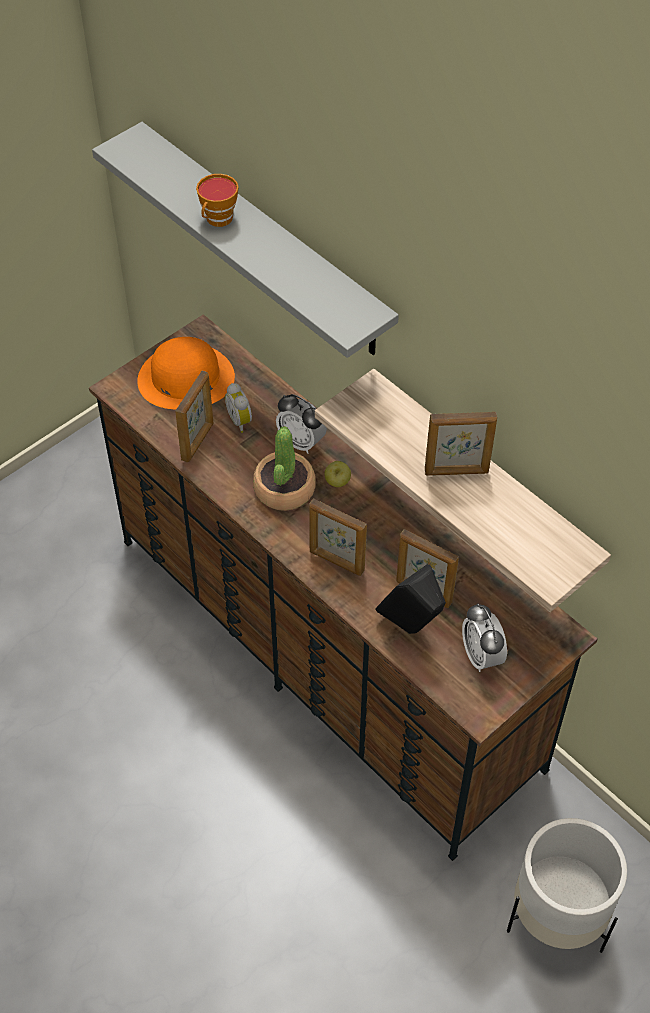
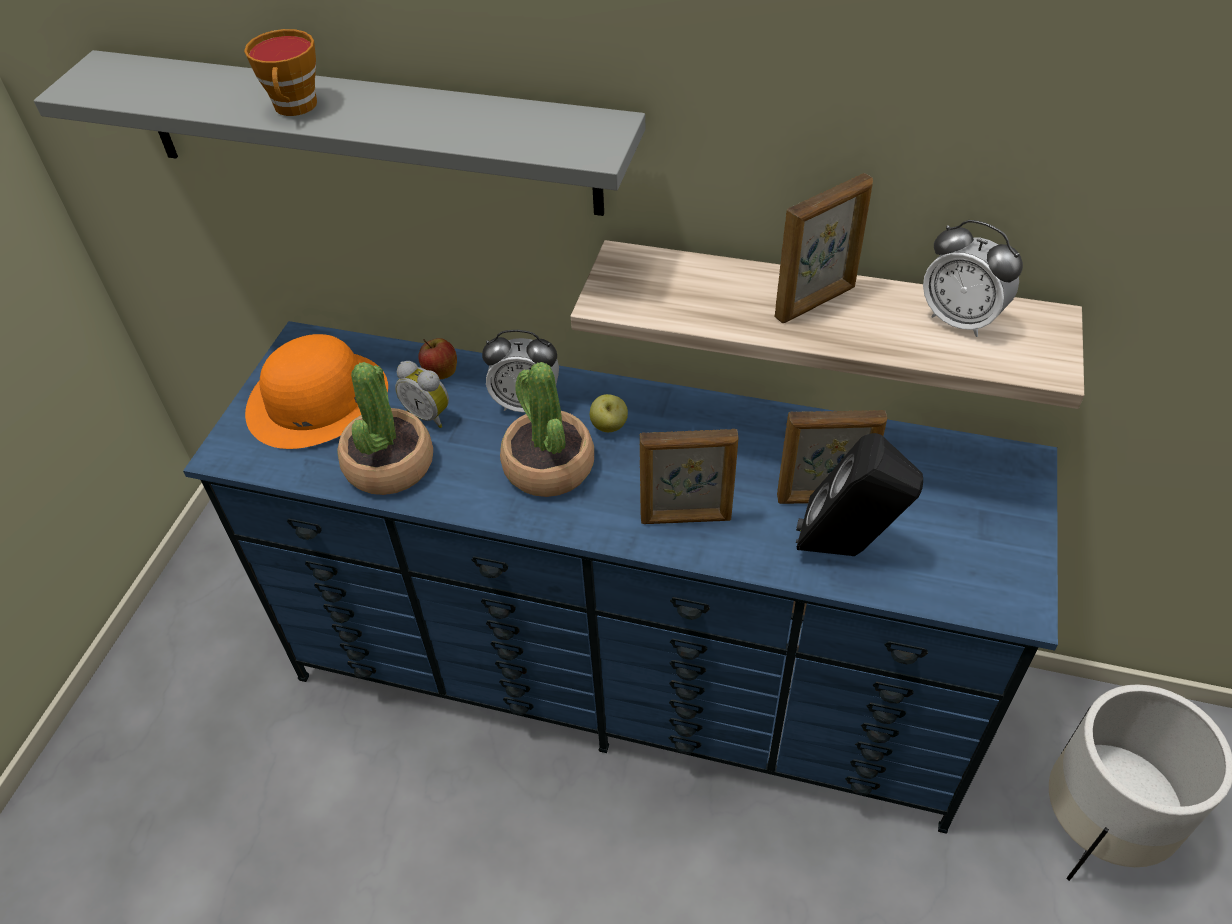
camera: 30 degrees left, 5 degrees down
(198, 441) = (389, 464): picture frame -> potted plant
(266, 395) = (440, 372): none -> apple
(328, 651) = (629, 672): brown dresser -> blue dresser
(481, 656) = (957, 536): alarm clock -> alarm clock (960, 319)

